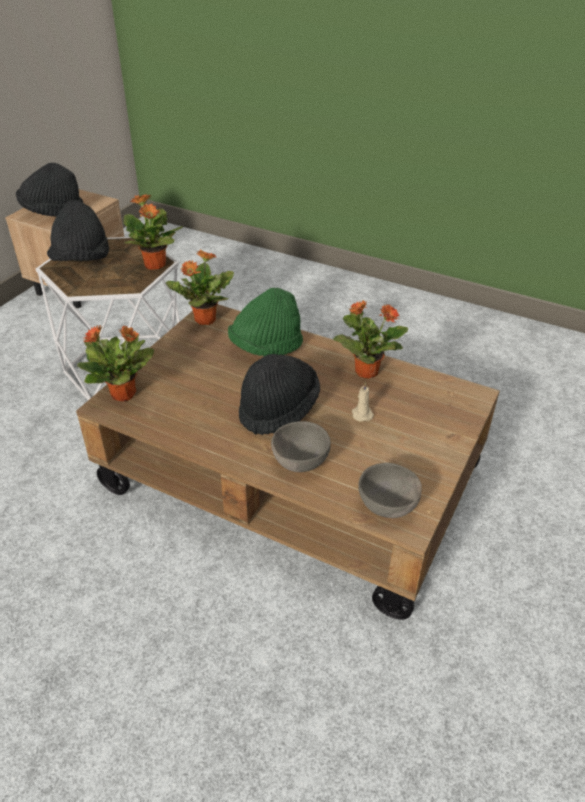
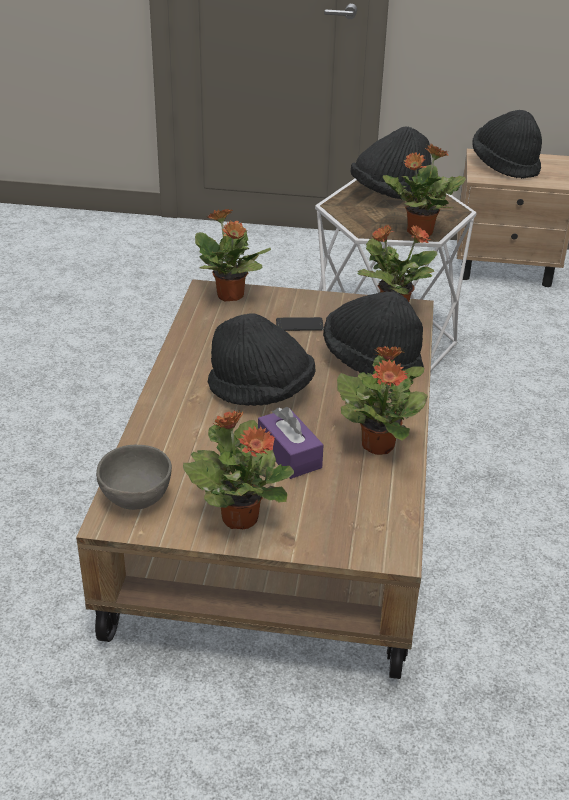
camera: 70 degrees right, 5 degrees down
(196, 368) = (299, 325): none -> phone
(266, 347) = (371, 361): green hat -> black hat
(299, 461) = (181, 423): grey bowl -> none
(361, 414) = (289, 454): beige candle -> purple tissue box
(425, 454) = (239, 517): none -> potted plant

